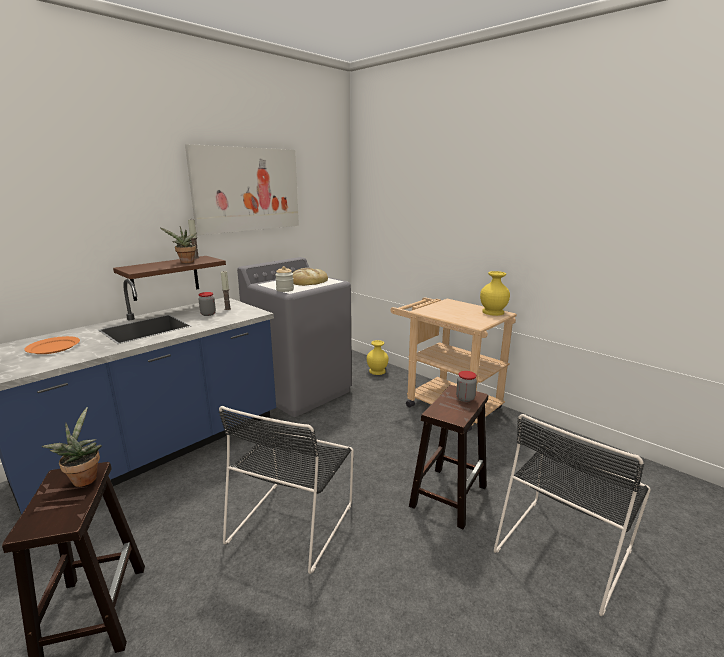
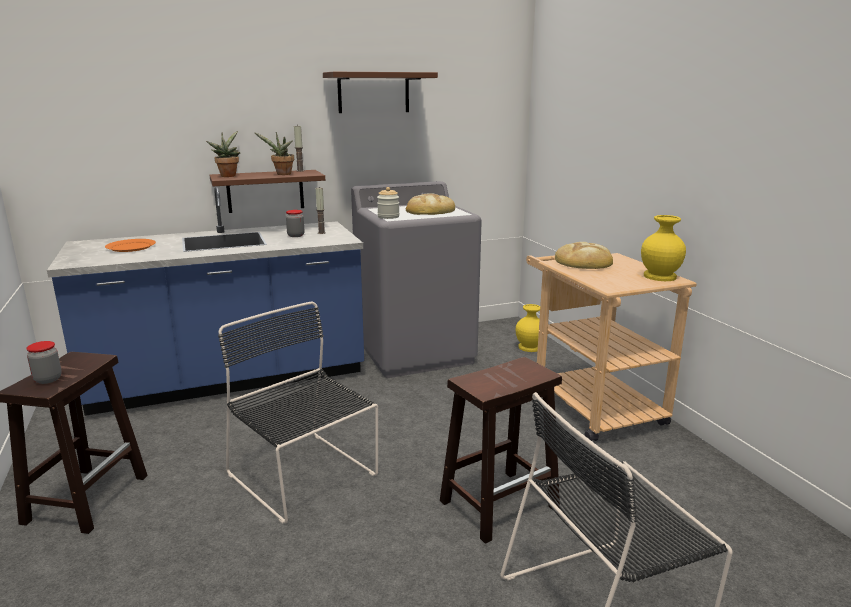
camera: 25 degrees right, 0 degrees up
(84, 478) = (87, 363): potted plant -> potted plant (228, 176)
(247, 189) = (373, 92): picture -> brown shelf
(293, 520) = (305, 477): black chair -> black chair turned 90 degrees clockwise
(437, 307) = (584, 261): none -> bread
(465, 398) = (524, 374): jar -> jar (48, 379)

